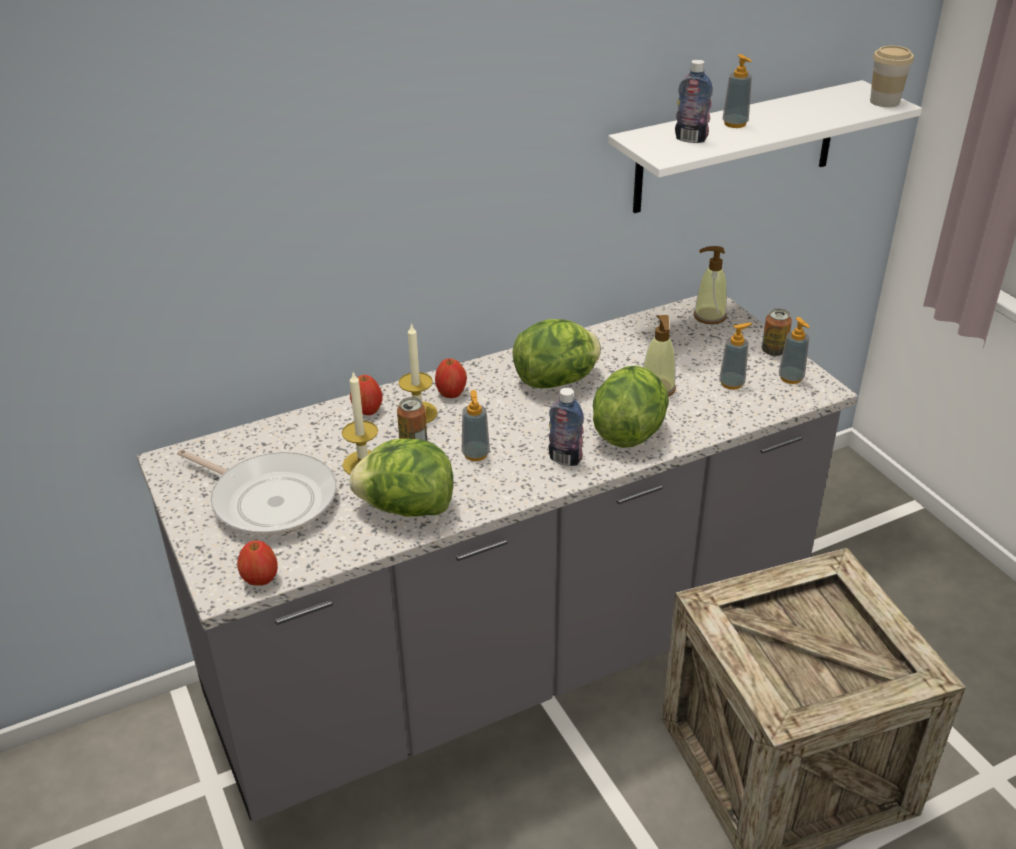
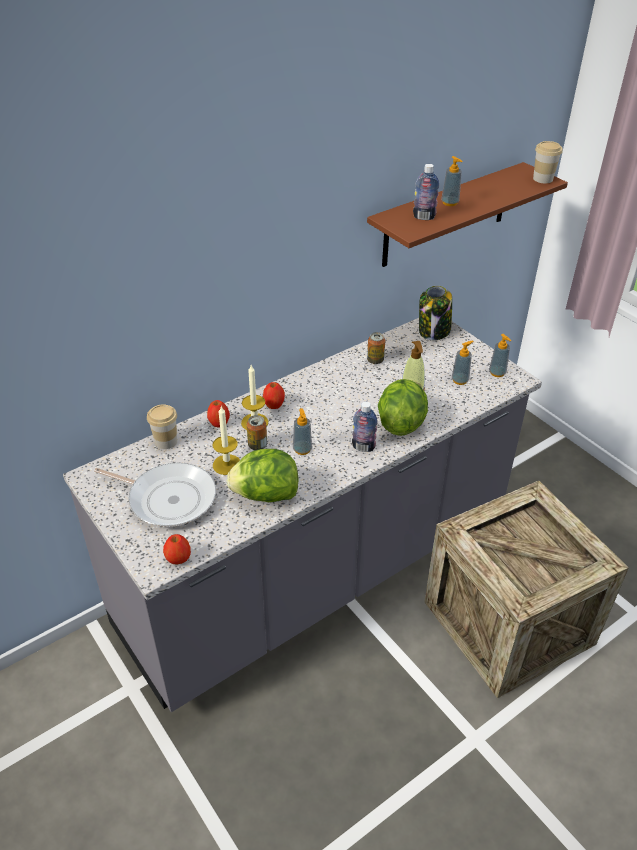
camera: 10 degrees left, 5 degrees up
(287, 426) = (166, 441): none -> cup
(557, 381) = (344, 389): lettuce -> none
(709, 316) = (434, 331): soap dispenser -> jar
(736, 147) = (446, 215): white shelf -> brown shelf
(773, 351) = (481, 354): can -> can (375, 360)

